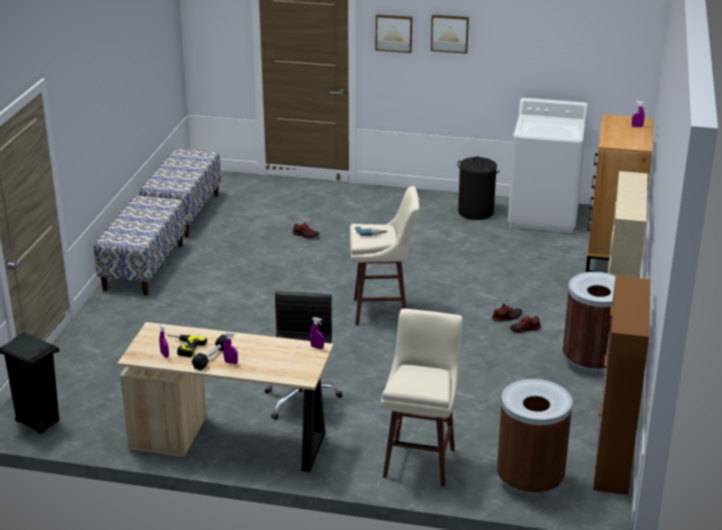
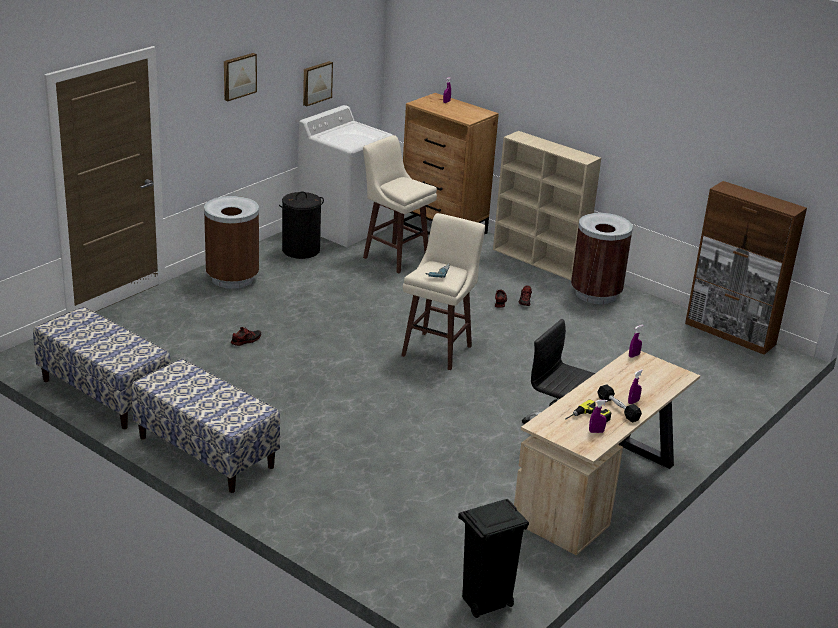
camera: 65 degrees left, 0 degrees up
(394, 33) = (192, 94): picture -> picture (316, 83)
(420, 461) = (688, 409): beige stool -> beige stool (395, 257)
(529, 481) = (740, 374): brown trash can -> brown trash can (232, 278)

